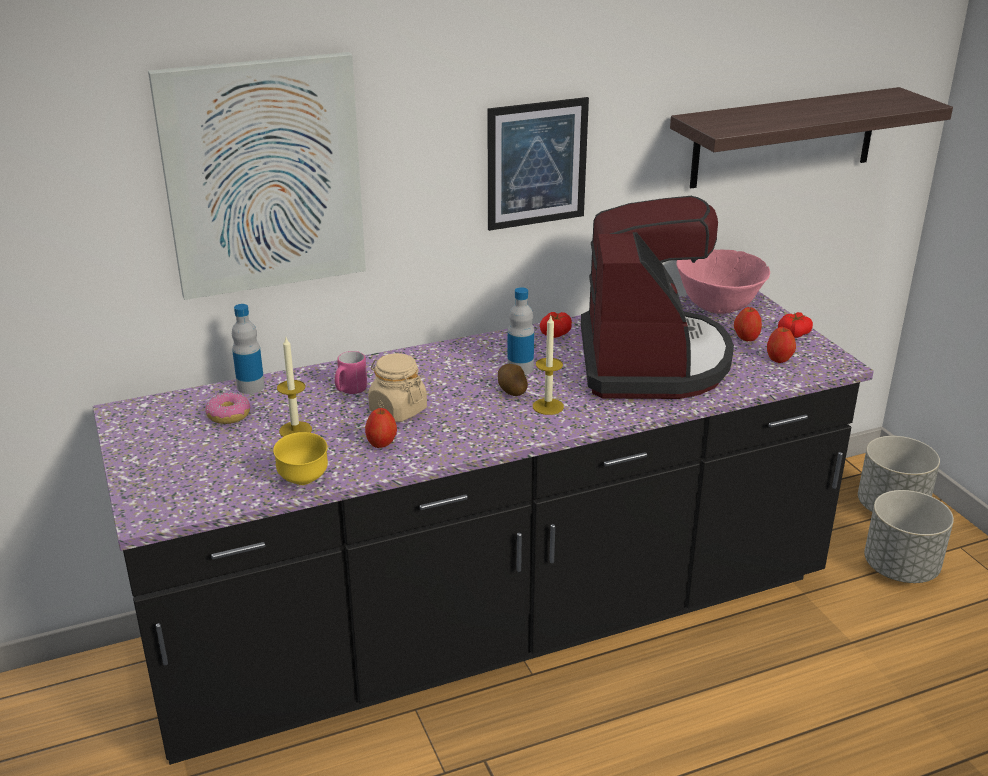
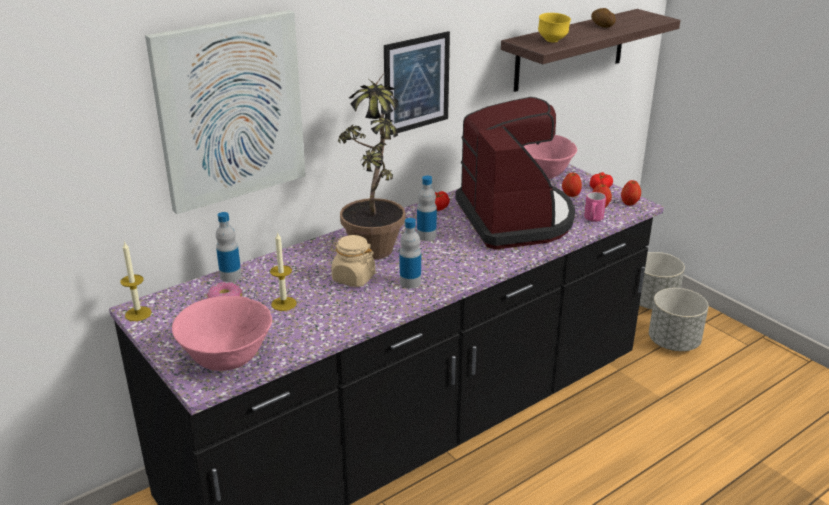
camera: 15 degrees left, 0 degrees up
(191, 488) = (226, 359): none -> pink bowl
(303, 481) = (311, 340): yellow bowl -> yellow bowl (552, 41)
(350, 390) = (309, 268): pink mug -> pink mug (593, 219)
(381, 444) = (354, 304): apple -> apple (629, 203)
(450, 369) = (376, 243): none -> potted plant
(466, 426) = (410, 282): none -> bottle
(511, 390) = (428, 252): potato -> potato (602, 26)
(548, 406) = (460, 260): candle -> candle (138, 314)

